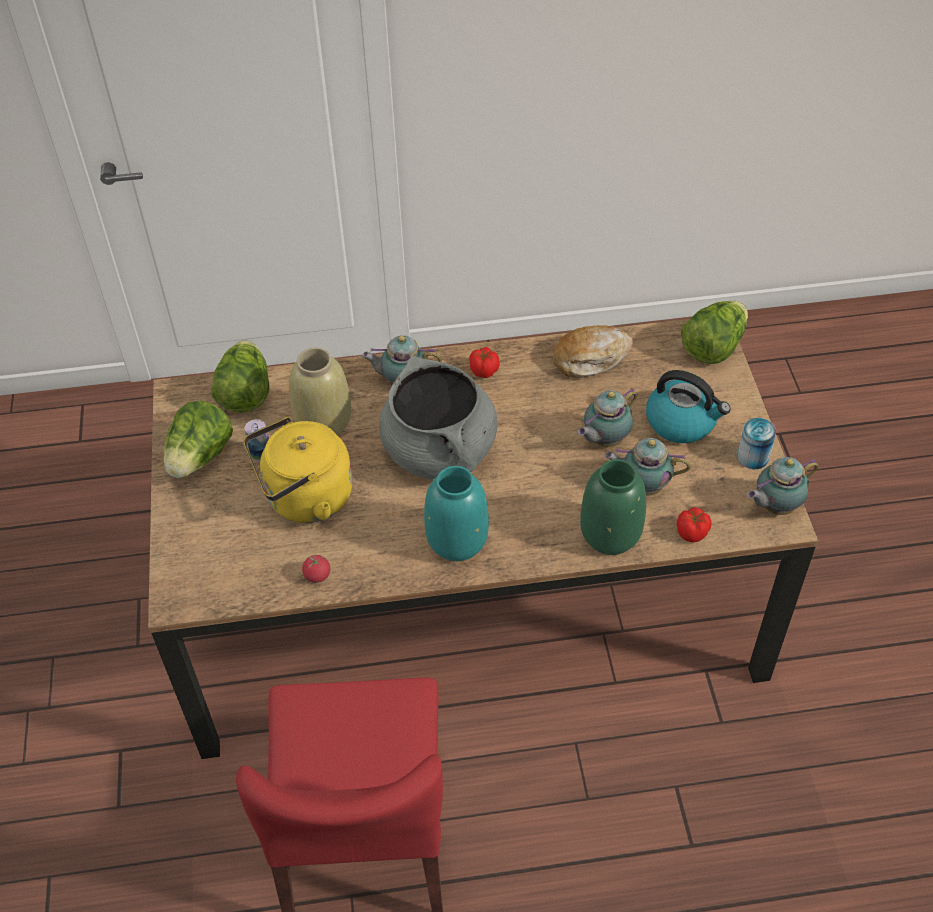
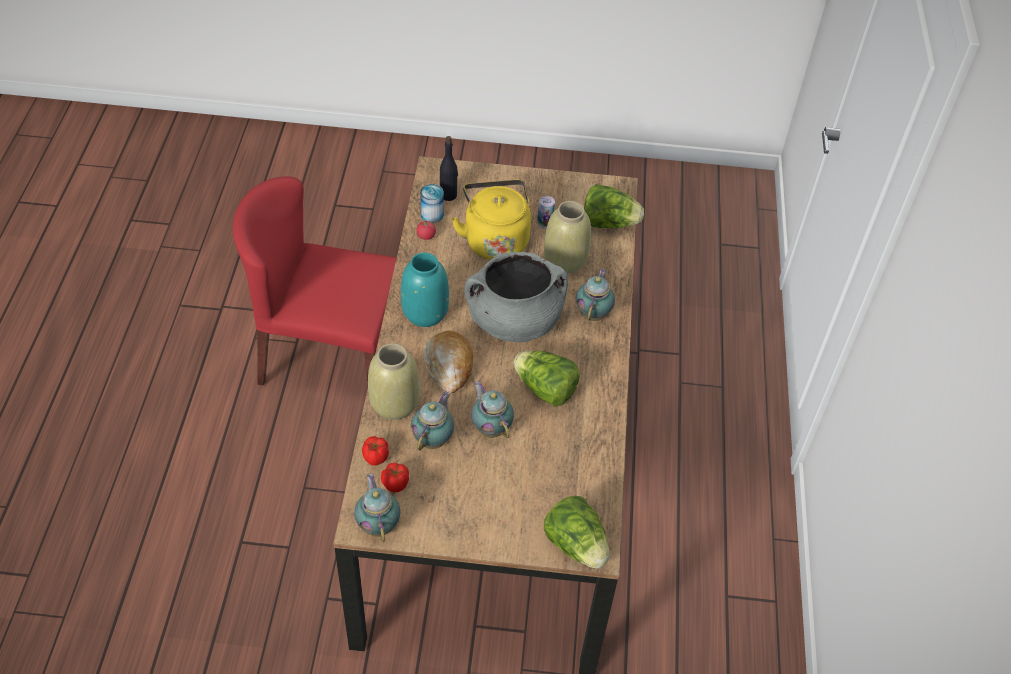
camera: 100 degrees right, 0 degrees up
(200, 457) = (552, 193): lettuce -> lettuce (545, 389)
(228, 569) = (448, 195): none -> black bottle
(483, 370) = (593, 367): tomato -> tomato (396, 483)
(591, 358) = (588, 445): bread -> bread (449, 366)
(609, 535) = (394, 403): green vase -> beige vase
(682, 422) = (492, 489): kettle -> none
(753, 457) = (436, 528): can -> can (432, 214)

